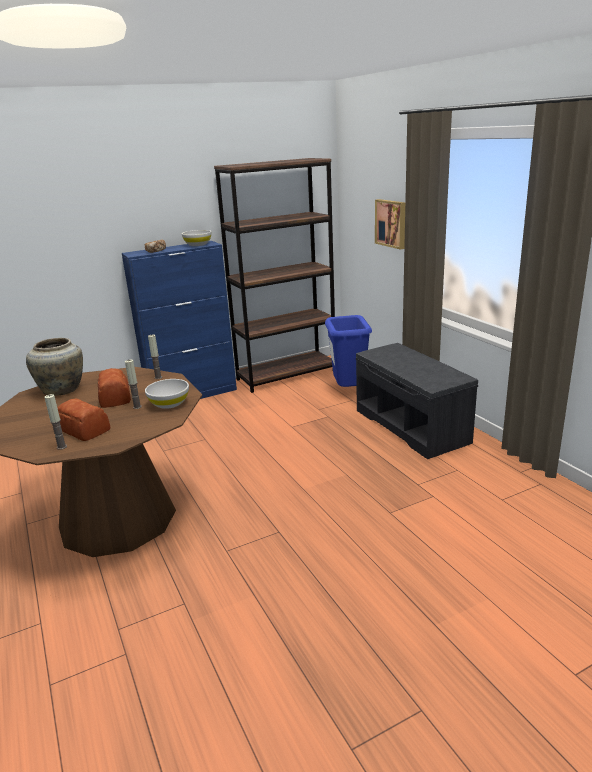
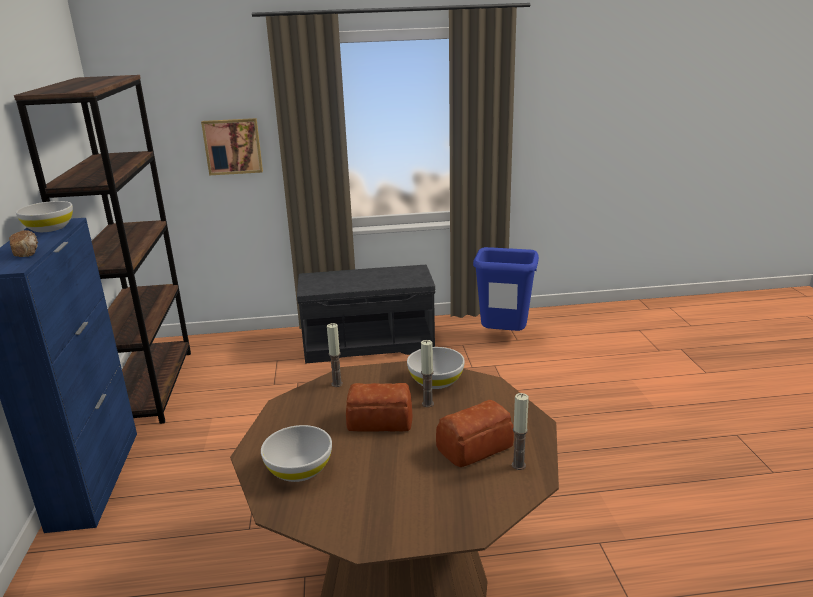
camera: 70 degrees left, 0 degrees up
(62, 390) = (299, 469): beige vase -> white bowl
(348, 391) = (253, 357): blue trash can -> blue trash can (503, 337)

